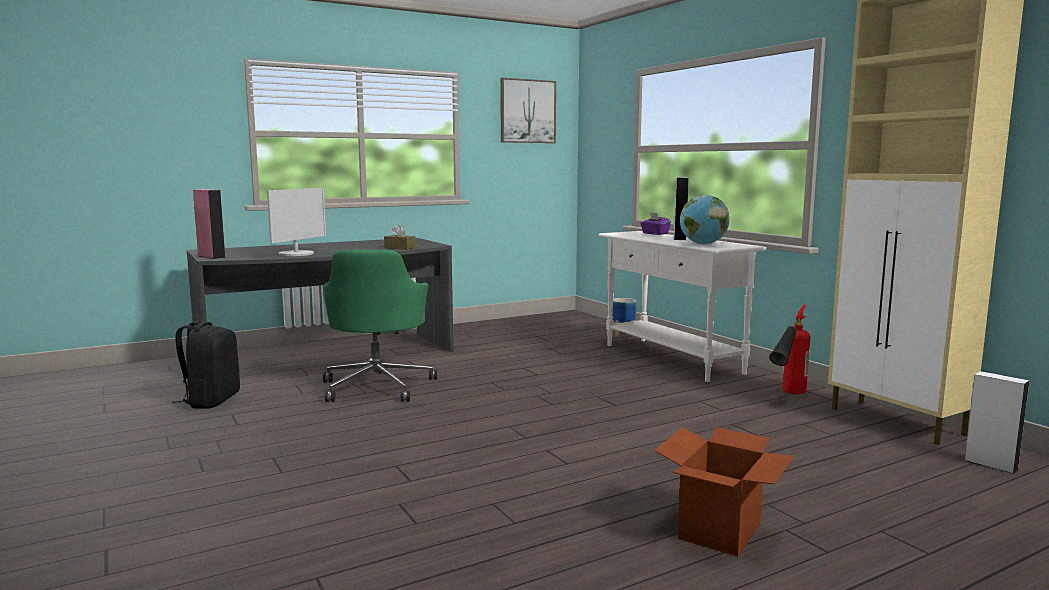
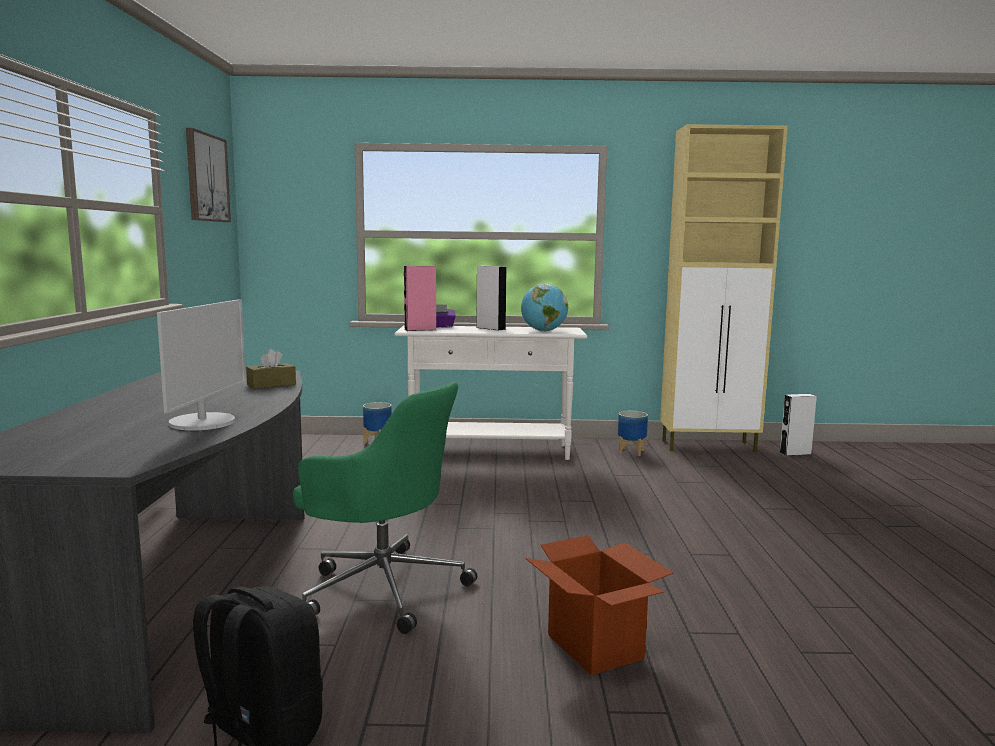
camera: 60 degrees left, 0 degrees up
(211, 257) = (93, 464): pink speaker -> pink speaker (420, 329)
(297, 254) = (203, 422): monitor -> monitor turned 45 degrees clockwise
(719, 531) = (887, 543): cardboard box -> cardboard box (595, 647)
(787, 396) = (631, 452): fire extinguisher -> planter

